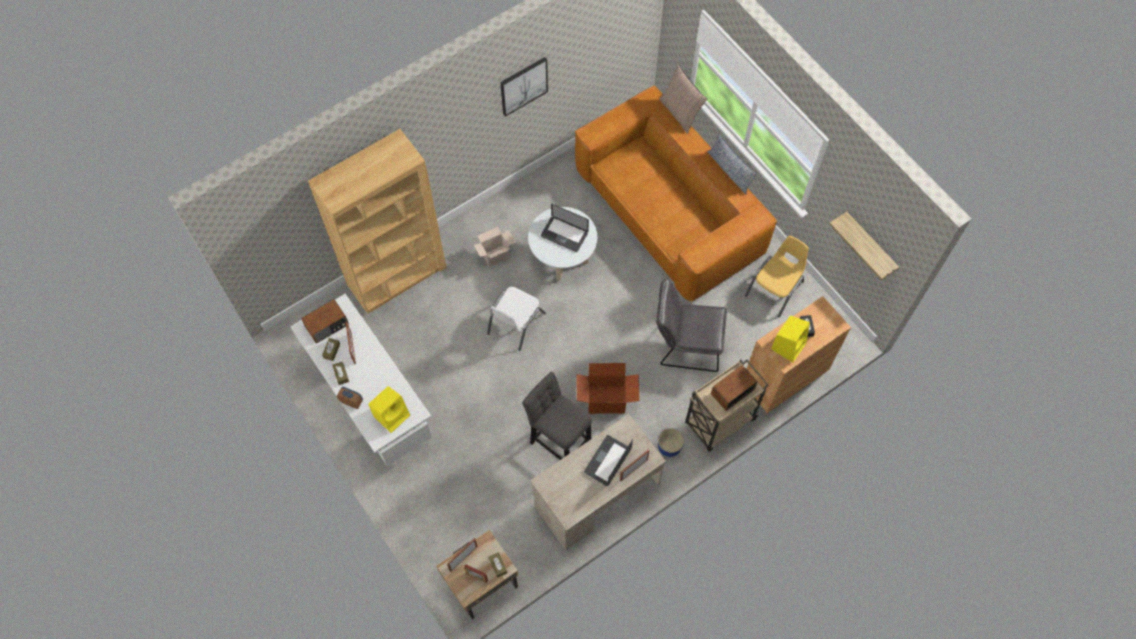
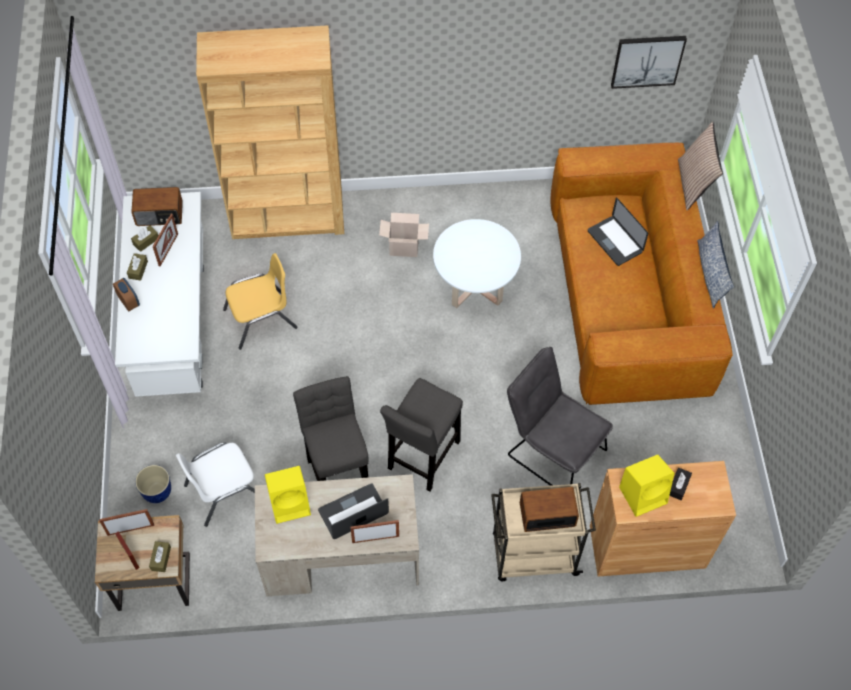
camera: 30 degrees right, 5 degrees down
(392, 414) = (159, 337): yellow speaker -> yellow speaker (291, 503)
(515, 323) = (377, 327): white chair -> white chair (224, 490)
(523, 85) = (508, 56): picture -> picture (647, 60)
(564, 234) = (480, 253): laptop -> laptop (615, 241)
(606, 398) = (422, 459): cardboard box -> grey stool
(669, 447) = (457, 551): planter -> planter (158, 492)
(775, 289) = (698, 443): yellow chair -> yellow chair (261, 319)
(869, 245) = (813, 426): shelf -> none

